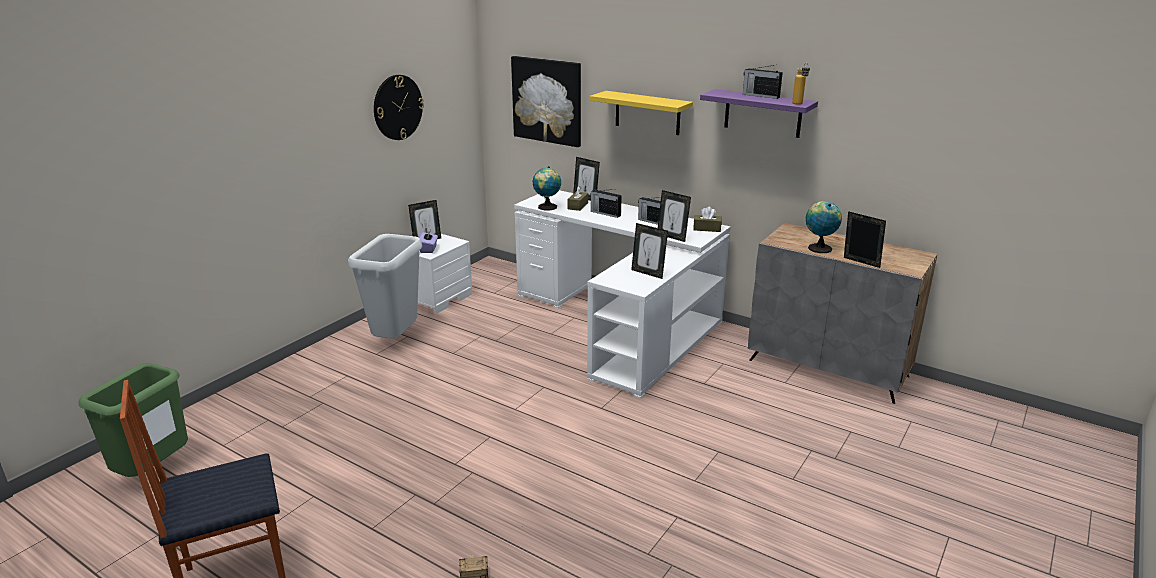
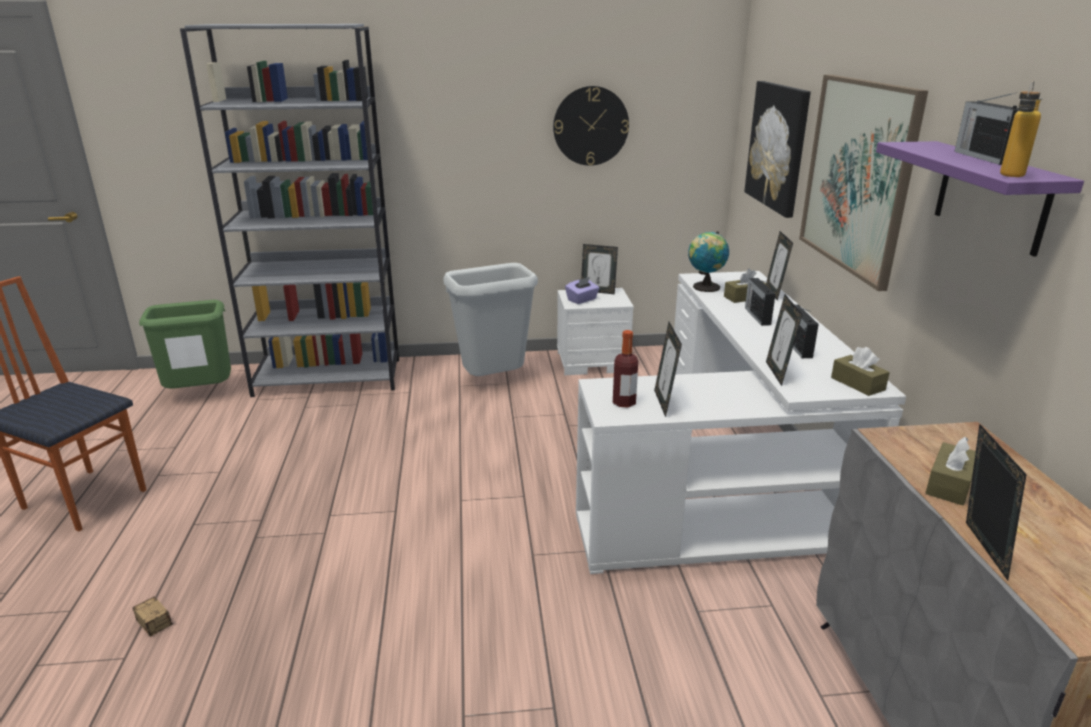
camera: 50 degrees right, 0 degrees up
(253, 399) = (329, 377): none -> grey bookcase
(632, 281) = (624, 402): none -> bottle
(647, 113) = (857, 176): yellow shelf -> picture
(818, 248) = (949, 484): globe -> brown tissue box

